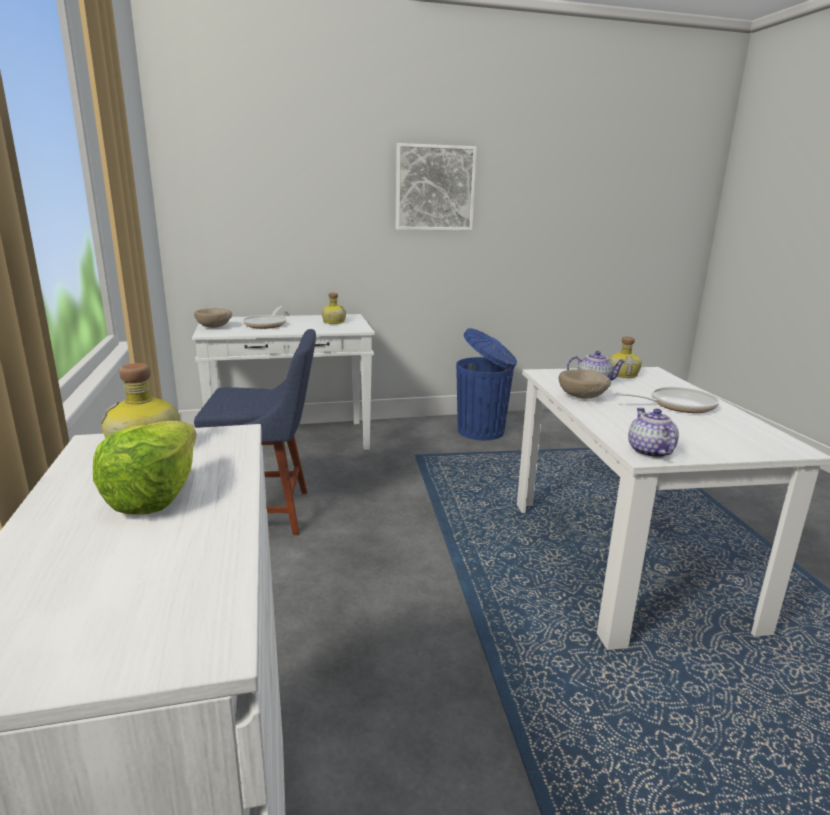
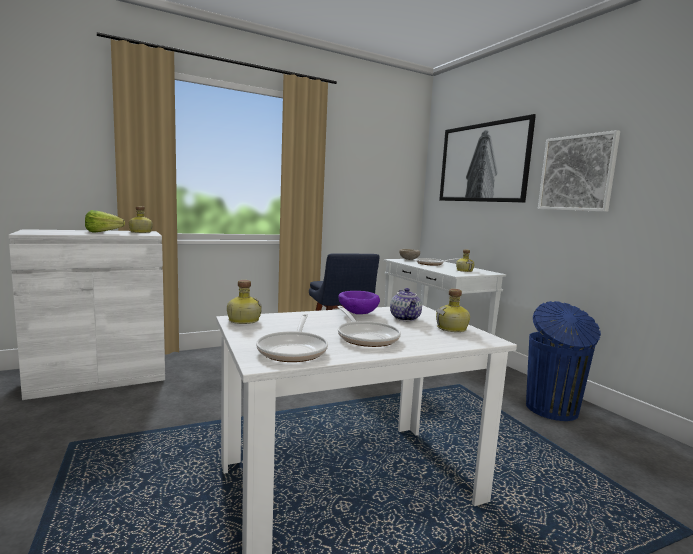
camera: 75 degrees right, 10 degrees down
(293, 162) = (483, 163): none -> picture
(583, 398) = (357, 314): beige bowl -> purple bowl
(648, 451) = (243, 320): teapot -> bottle
(745, 435) = (294, 350): none -> frying pan

